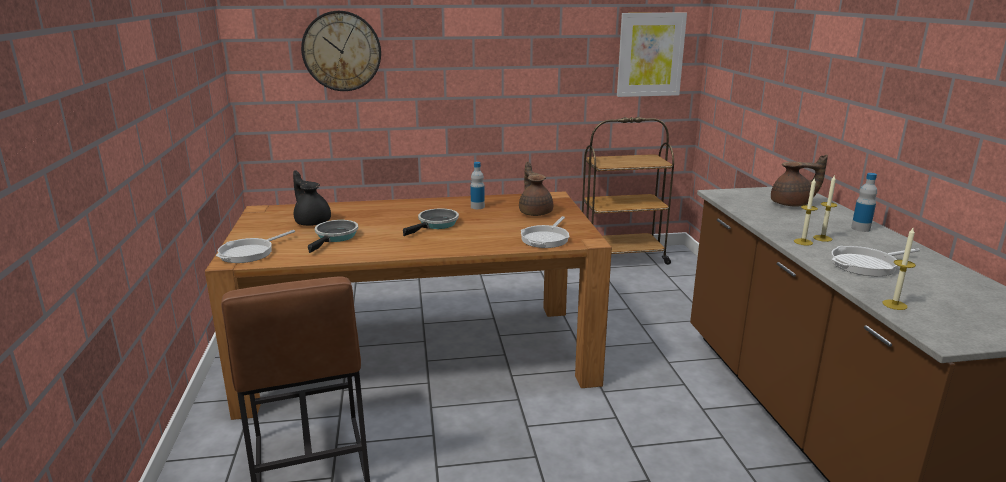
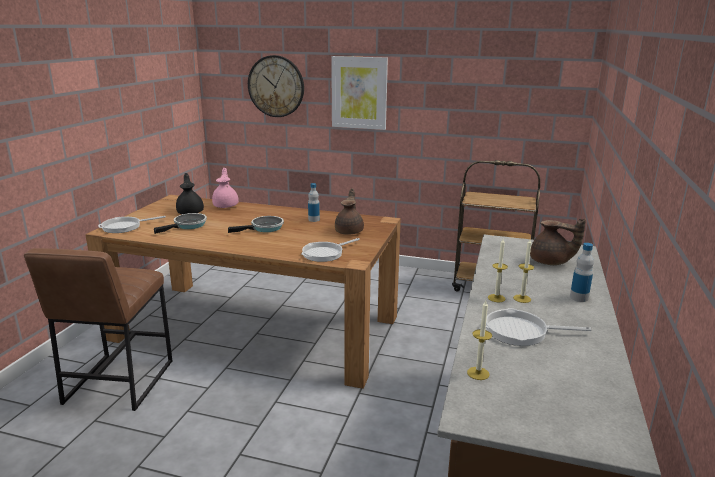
camera: 25 degrees right, 0 degrees up
(346, 207) = (226, 205): none -> pink teapot
(650, 55) = (535, 105): picture -> picture (359, 93)

